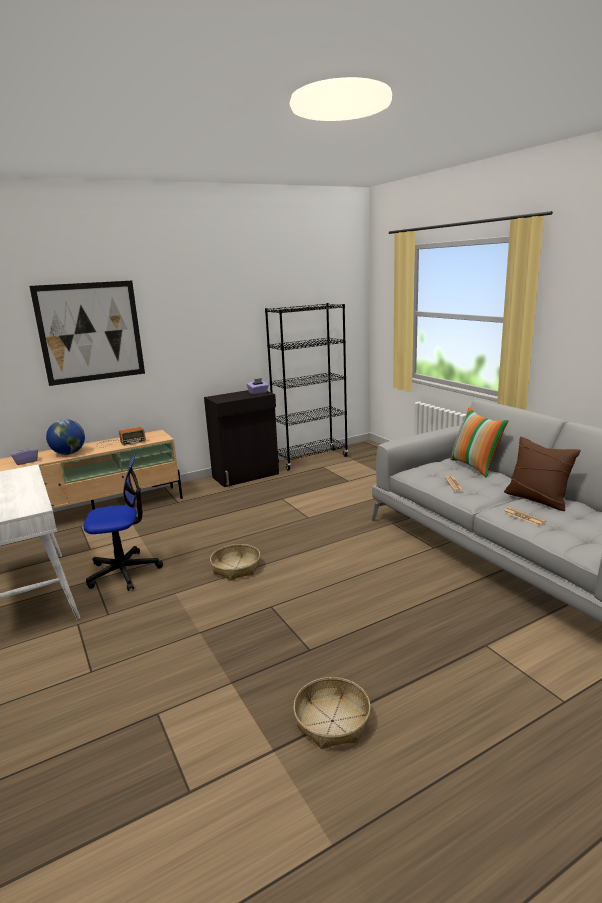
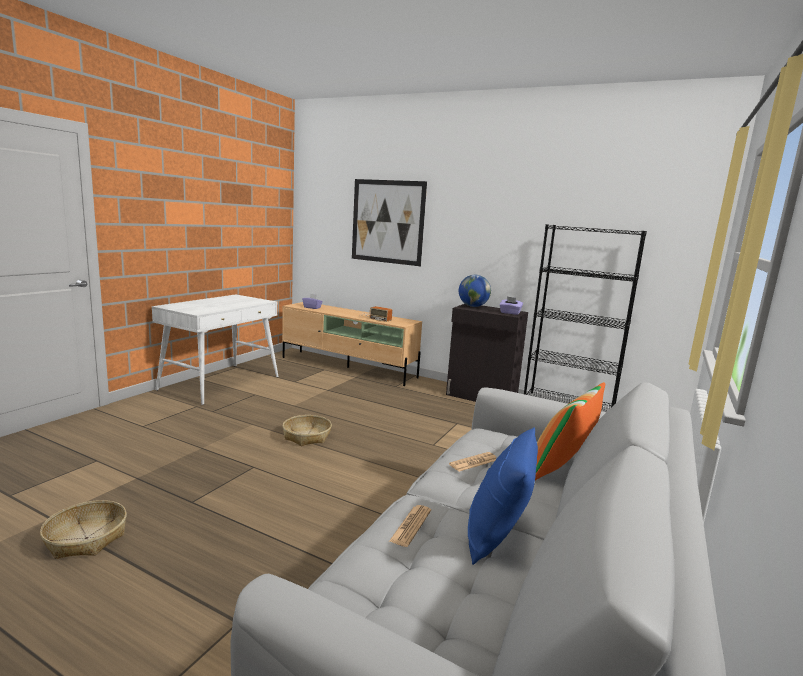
camera: 55 degrees right, 5 degrees down
(69, 453) = (338, 312): globe -> globe (473, 306)
(124, 572) = (271, 400): office chair -> none
(537, 499) = (497, 534): brown pillow -> blue pillow

